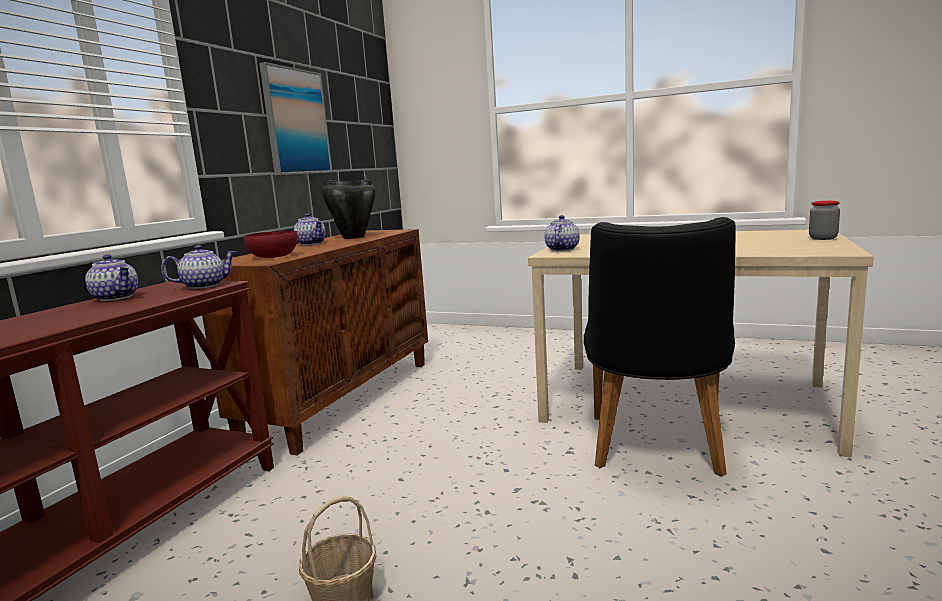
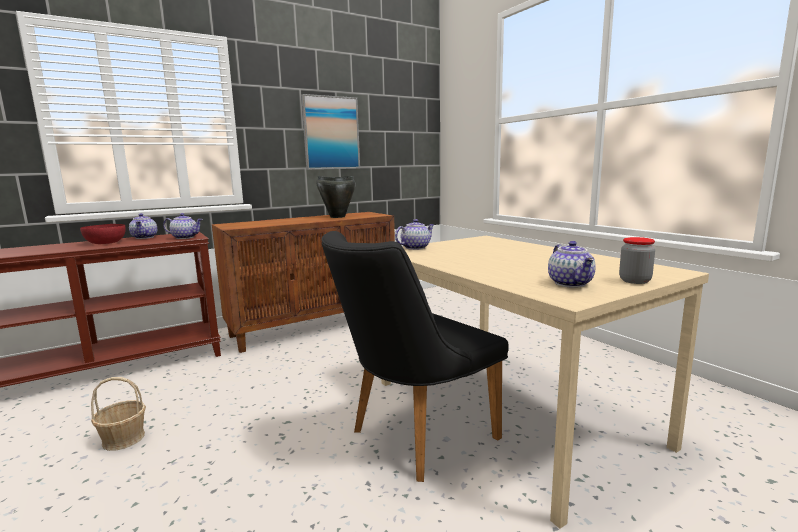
camera: 35 degrees right, 0 degrees up
(273, 256) = (251, 224): red bowl -> red bowl (105, 243)
(312, 243) = (304, 218): teapot -> teapot (571, 283)

